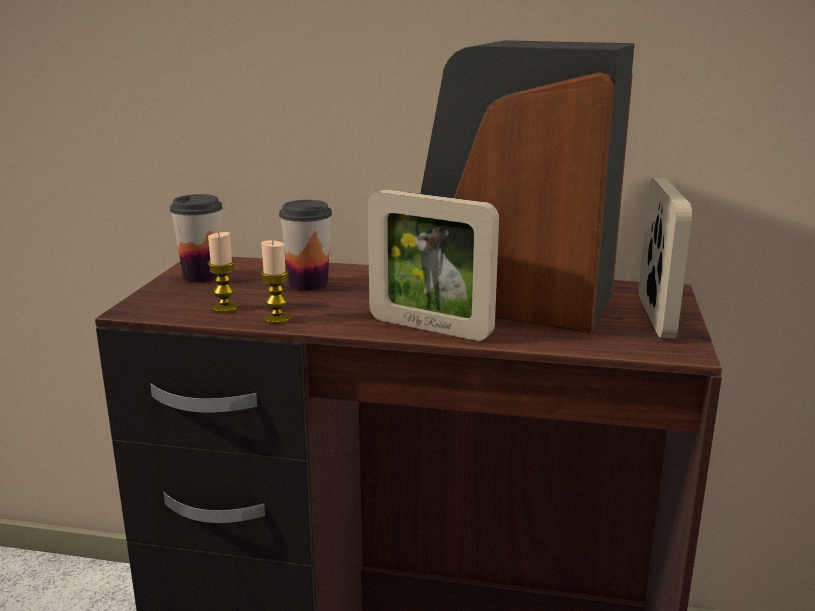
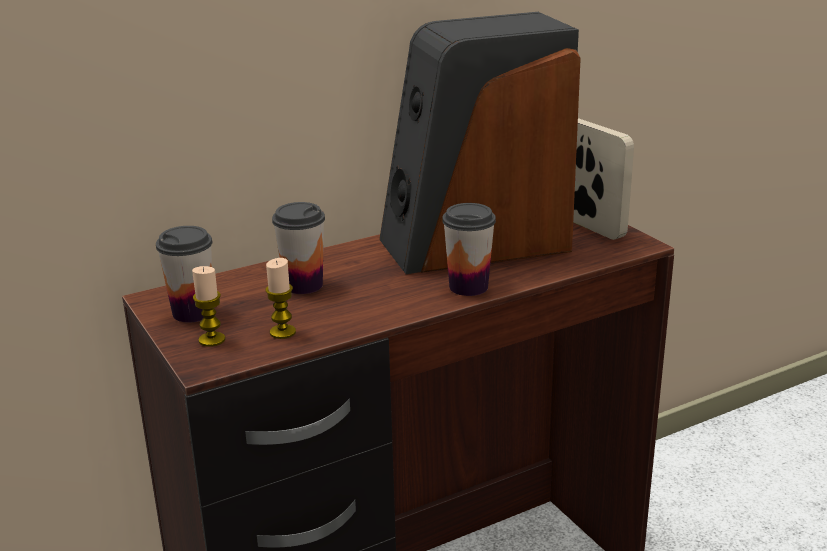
camera: 40 degrees left, 5 degrees up
(277, 319) = (346, 324): candle -> candle (212, 340)
(430, 327) = (468, 287): picture frame -> cup

